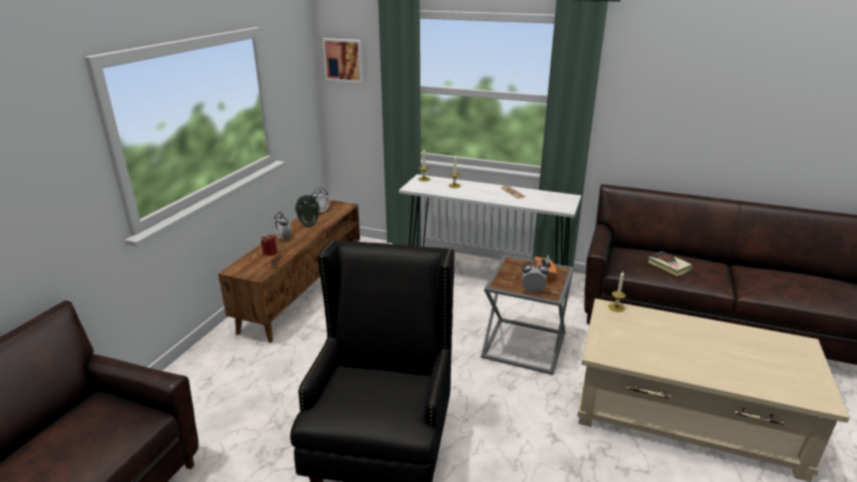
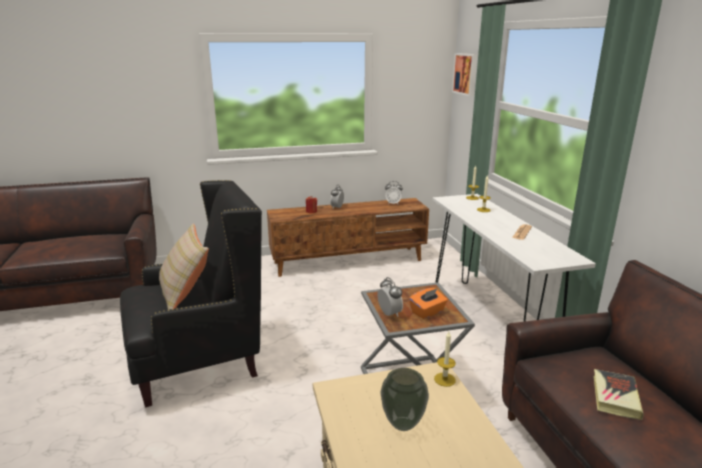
camera: 55 degrees right, 5 degrees down
(309, 225) = (366, 207): vase -> vase (402, 425)
(372, 382) = (185, 293): none -> beige pillow

